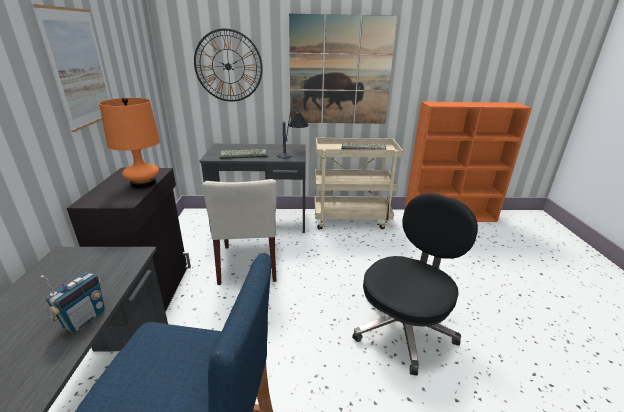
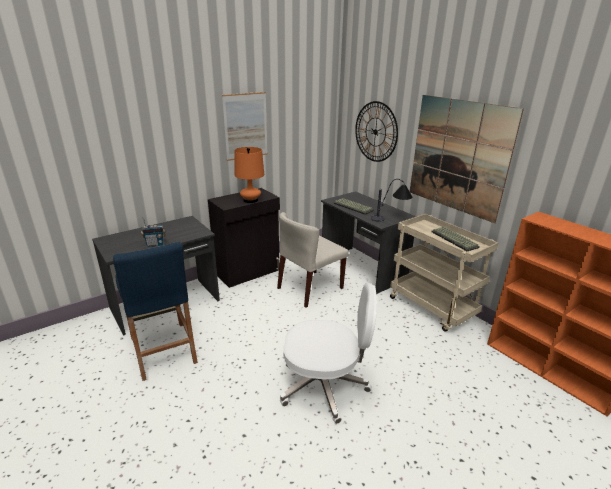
camera: 55 degrees right, 0 degrees up
(404, 327) = (325, 386): black office chair -> white office chair

